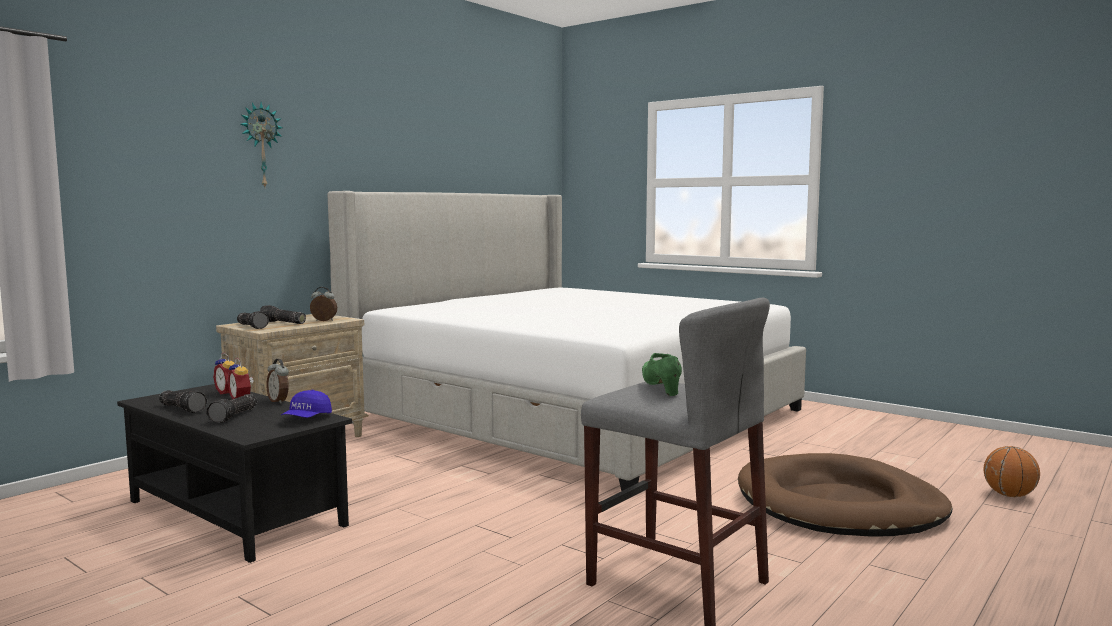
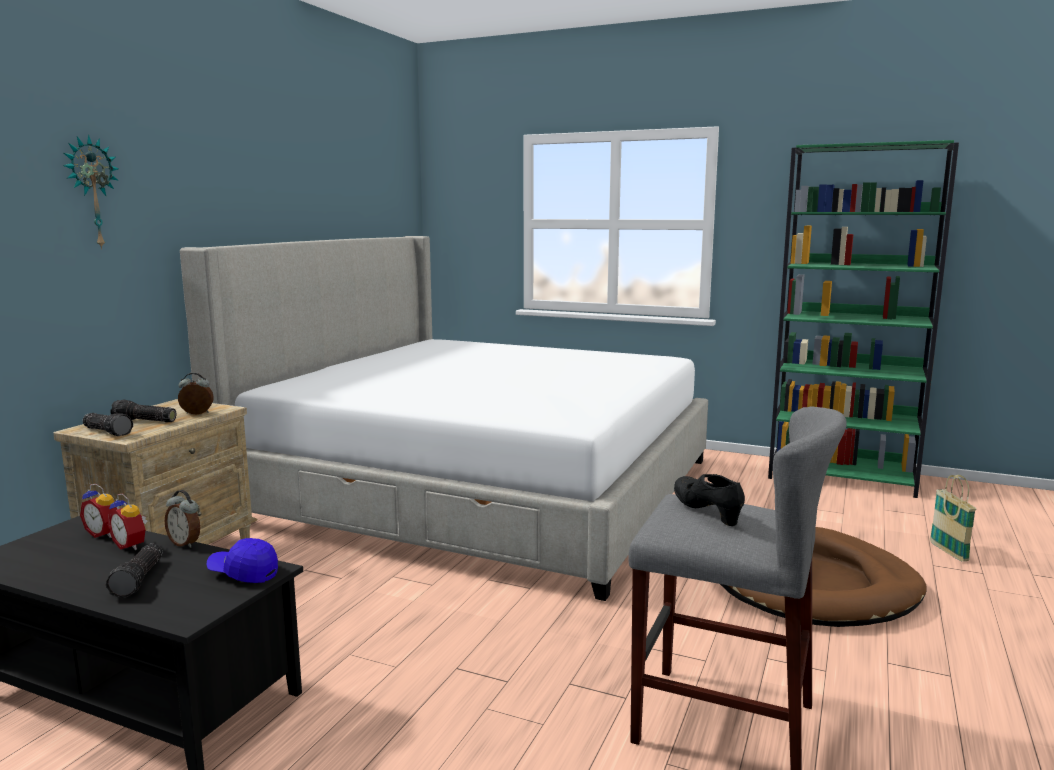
camera: 15 degrees left, 5 degrees up
(183, 409) = (56, 572): flashlight -> none
(306, 418) = (243, 573): blue cap -> blue cap turned 105 degrees clockwise
(661, 388) = (707, 513): green shoe -> black shoe
(943, 431) = (842, 477): none -> green bookcase
(1009, 495) = (948, 552): basketball -> basket

